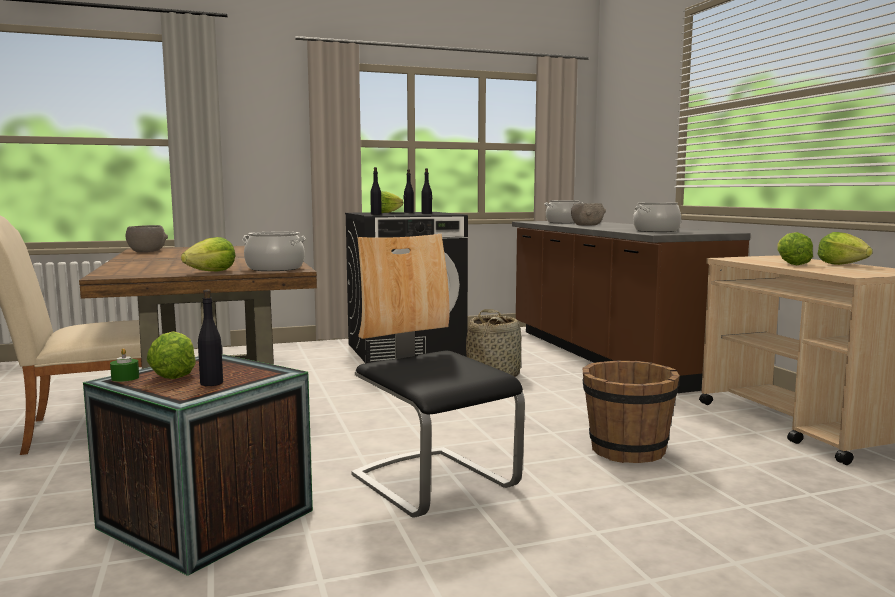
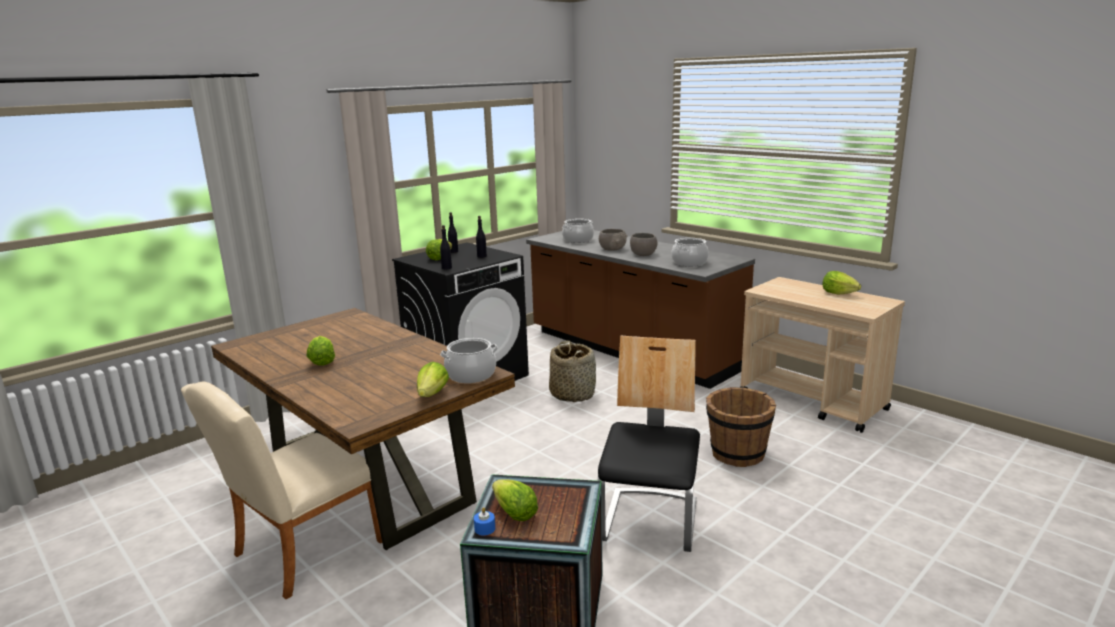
camera: 25 degrees left, 10 degrees up
(125, 378) = (485, 529): green candle -> blue candle
(146, 251) = (256, 352): grey bowl -> grey bowl (642, 254)
(212, 383) = (560, 515): black bottle -> none
(434, 481) = (650, 521): chair -> chair turned 75 degrees clockwise
(791, 264) = (810, 297): lettuce -> lettuce (322, 362)

